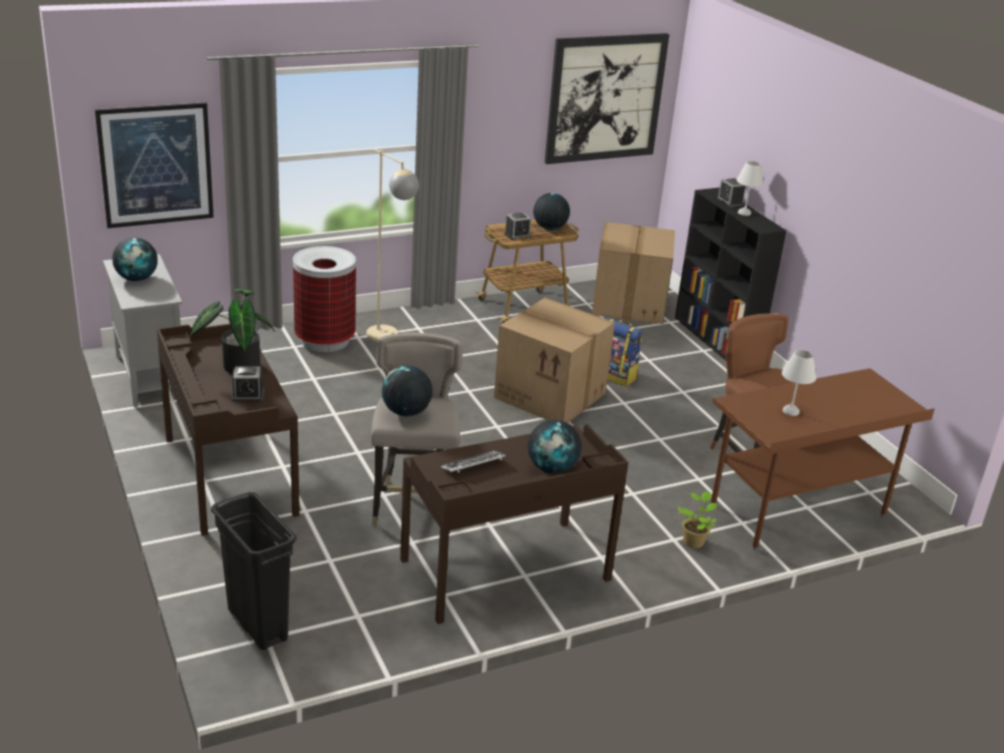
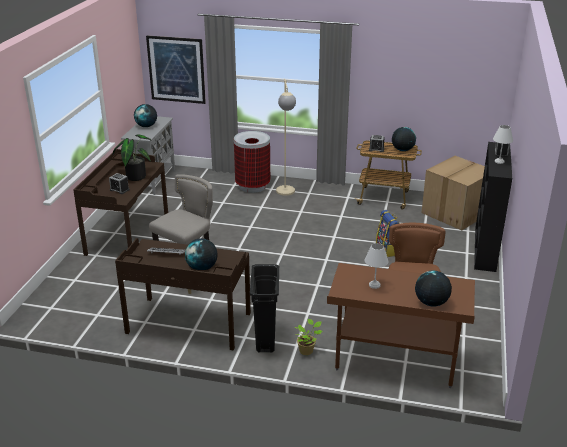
camera: 40 degrees right, 0 degrees up
(257, 624) = (55, 300): black trash can -> black trash can (265, 339)
(406, 412) = (174, 219): globe -> globe (431, 303)
(552, 395) = (334, 248): cardboard box -> none
(605, 98) = (458, 71): picture -> none

